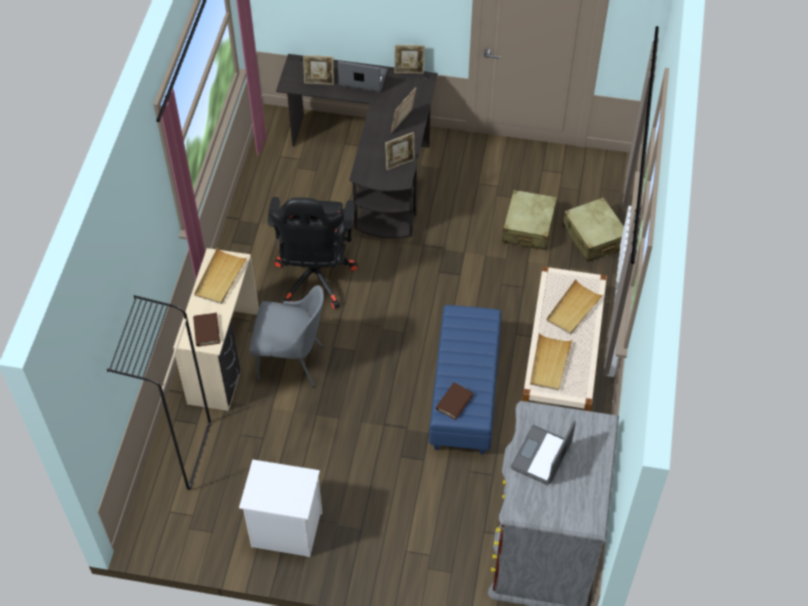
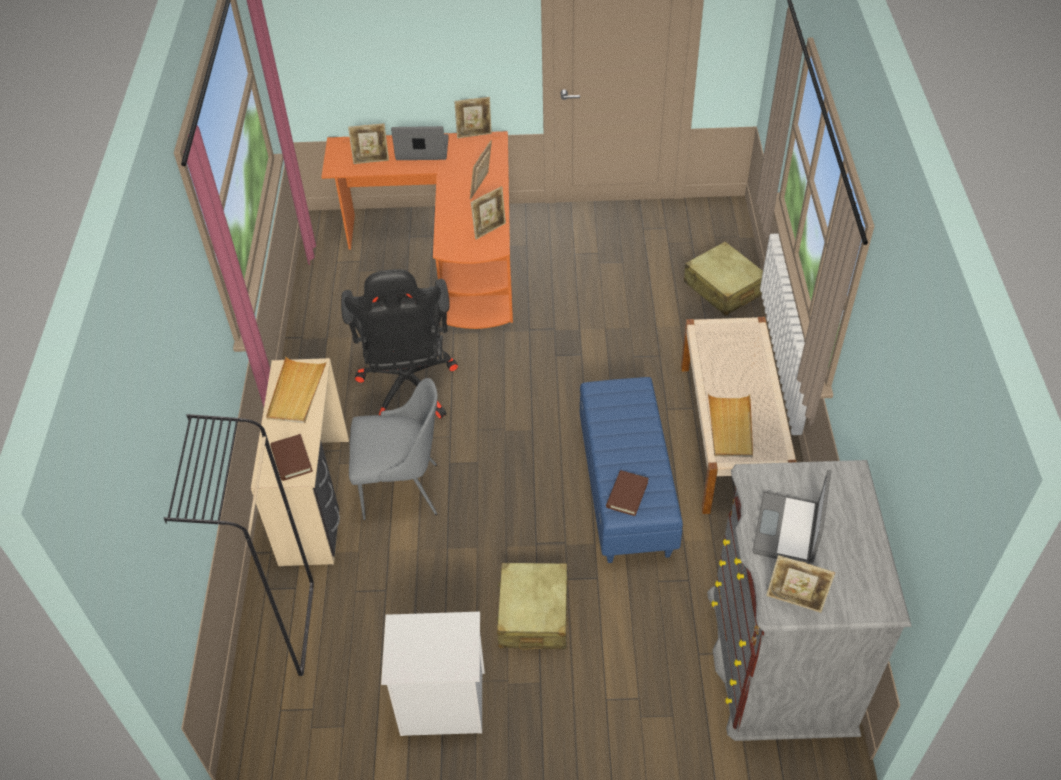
camera: 10 degrees left, 5 degrees down
(373, 165) = (448, 254): black desk -> orange desk
(528, 227) = (646, 290): beige suitcase -> beige suitcase (533, 614)
(529, 508) = (794, 601): none -> picture frame
(573, 309) = (738, 360): beige tray -> none

